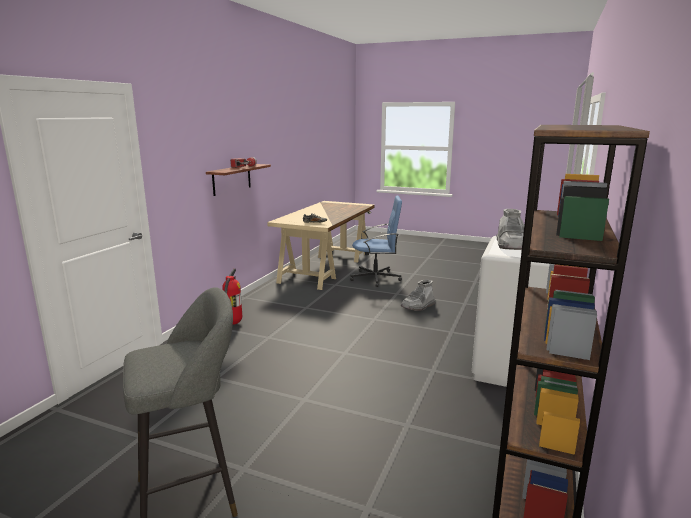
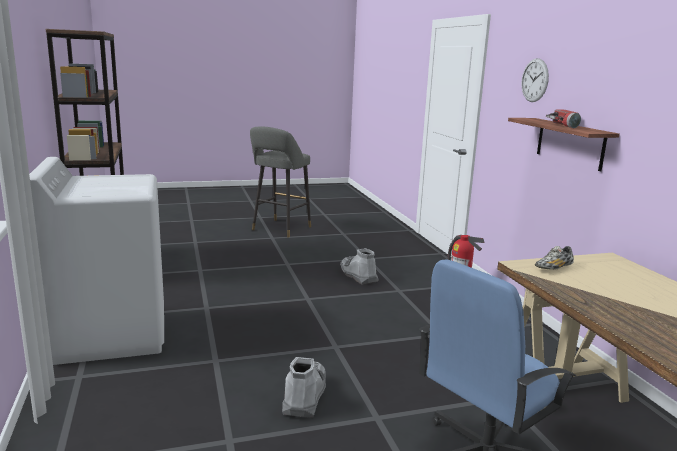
camera: 140 degrees right, 0 degrees up
(199, 144) = (534, 80): none -> wall clock
(511, 246) = (125, 184): grey boot -> grey boot (358, 275)

